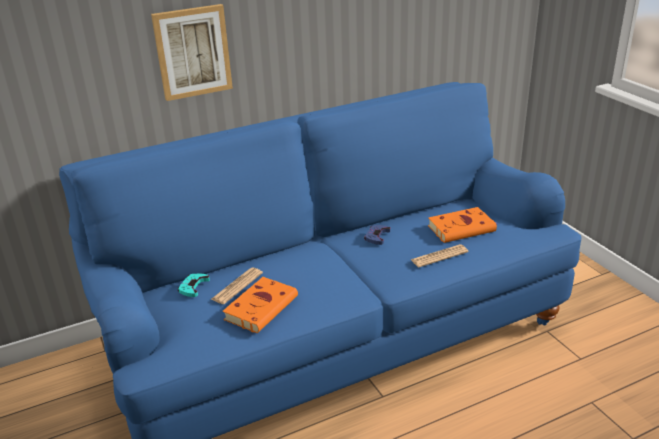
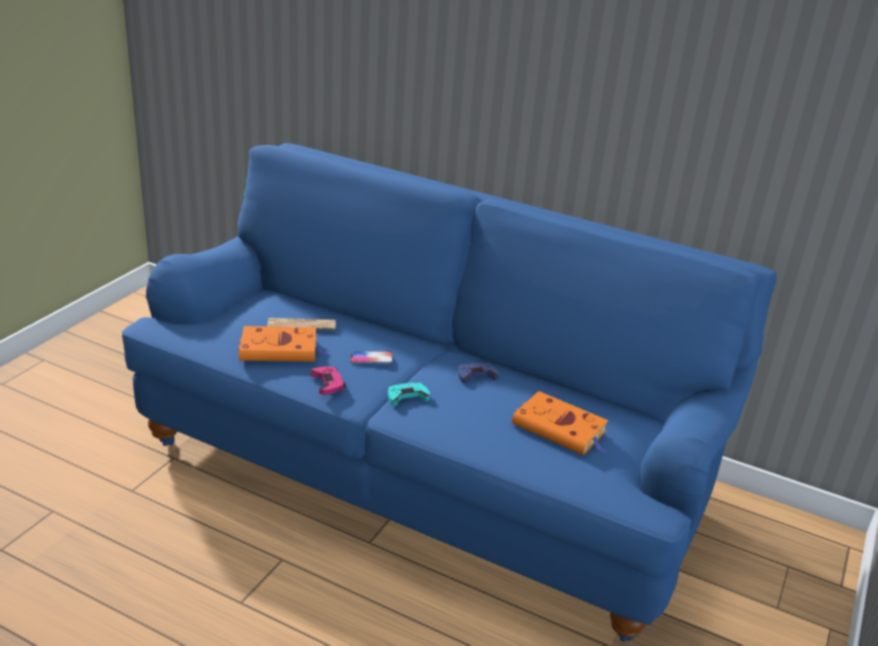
camera: 50 degrees right, 0 degrees up
(192, 52) = (434, 82): picture -> none
(193, 287) = (280, 304): turquoise game controller -> turquoise game controller (407, 396)
(315, 270) = (371, 358): none -> phone
(328, 300) = (328, 383): none -> pink game controller
(439, 256) = (481, 429): newspaper -> none

